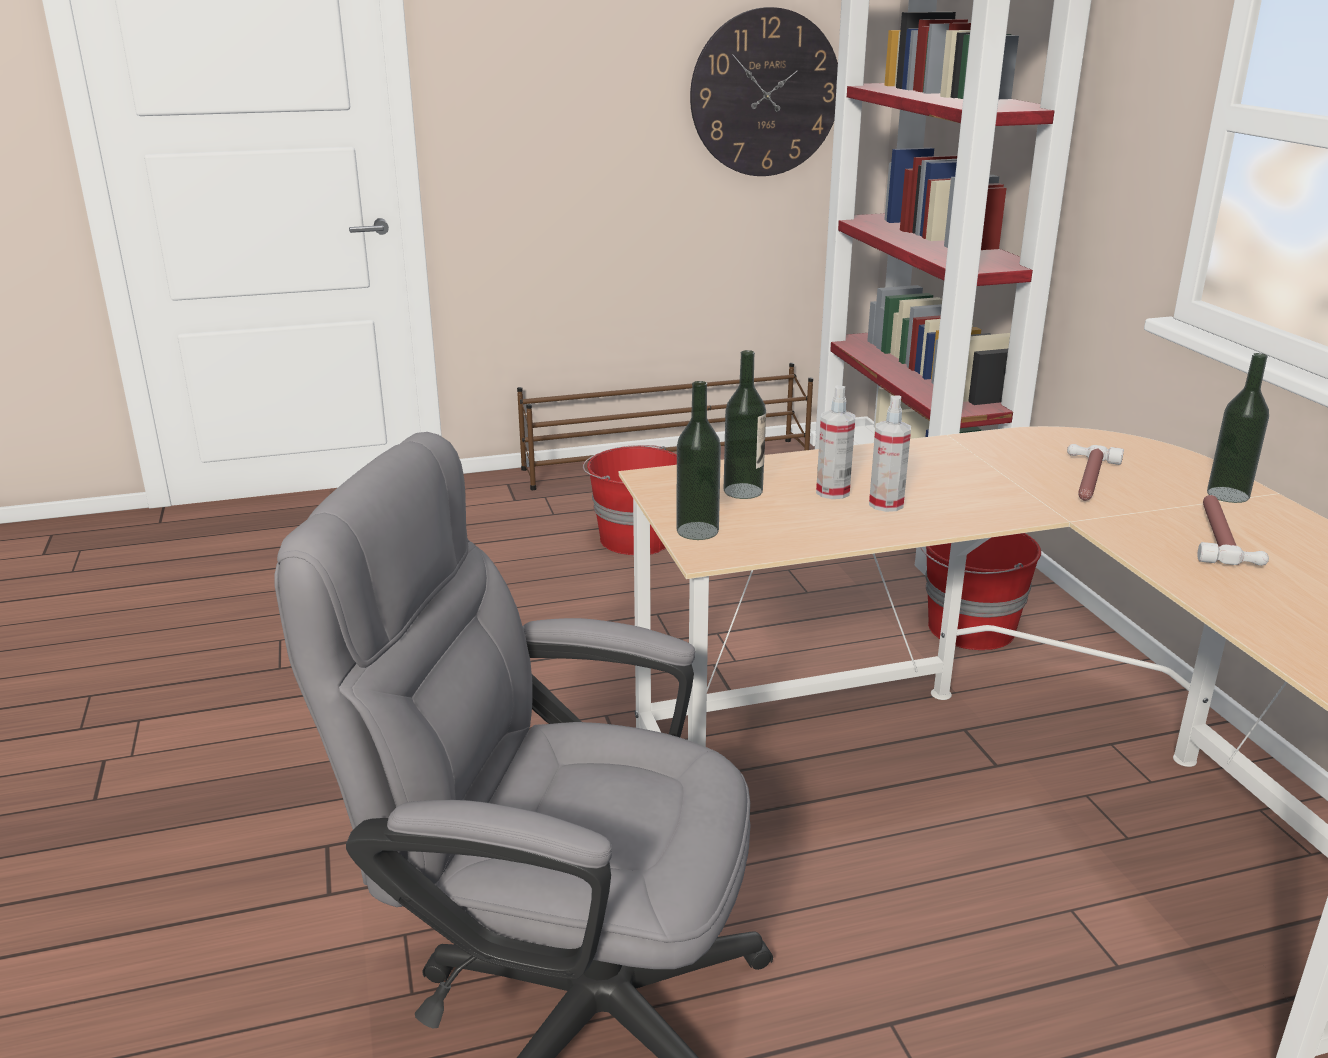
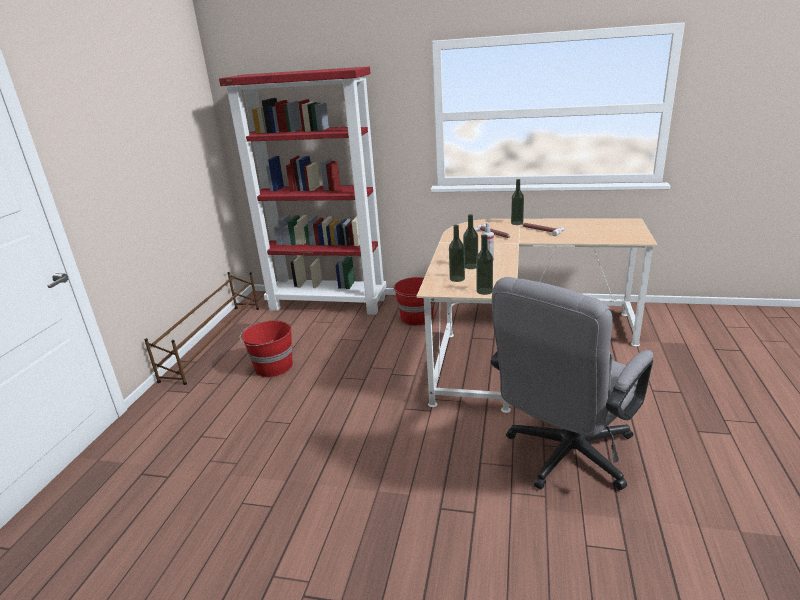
camera: 60 degrees left, 0 degrees up
(765, 93) = (186, 149): wall clock -> none
(832, 492) = (471, 266): spray bottle -> bottle

